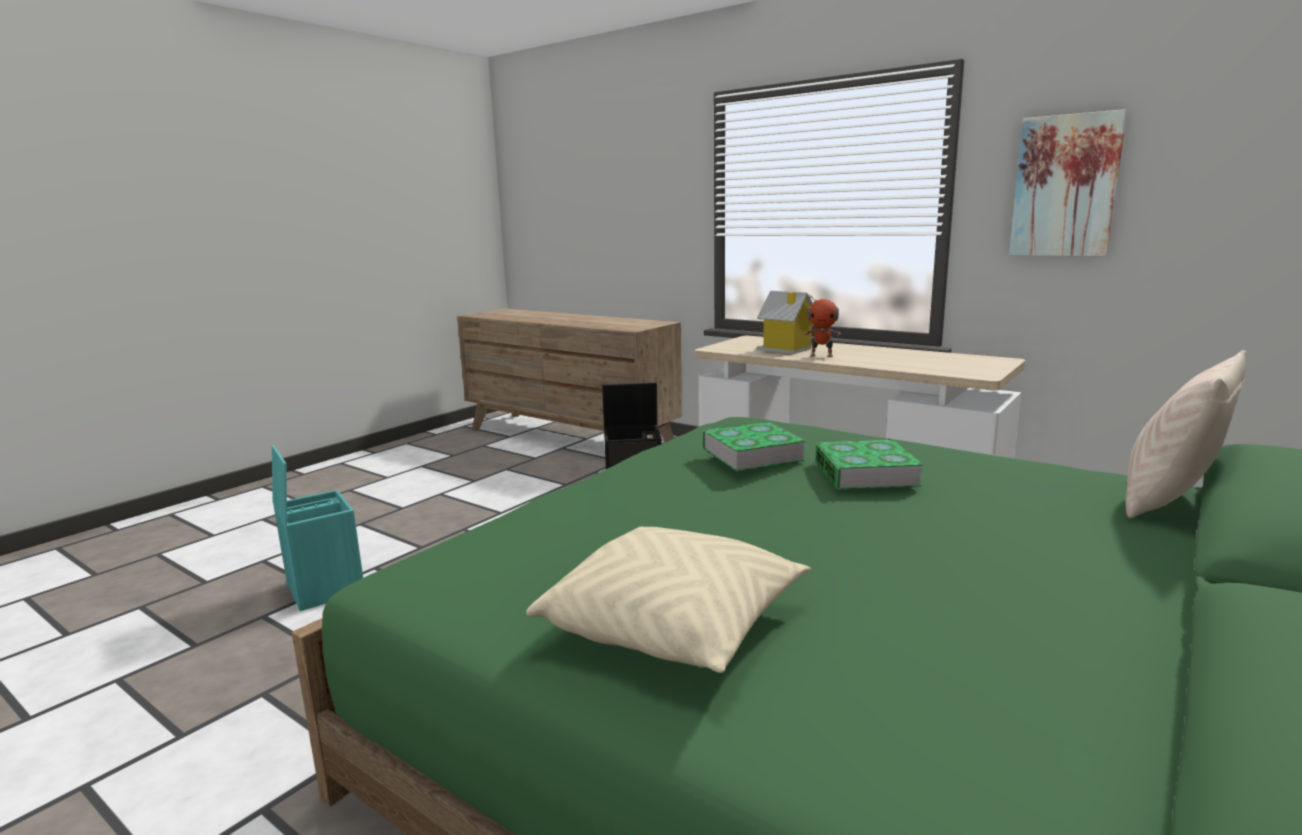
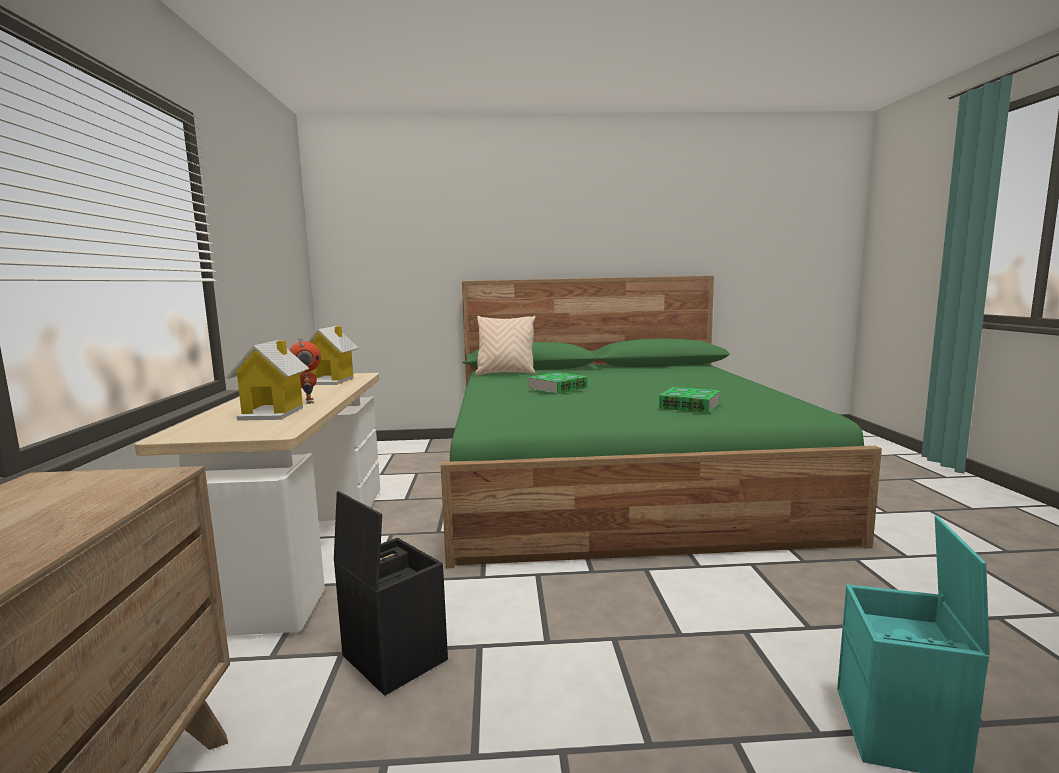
camera: 130 degrees left, 5 degrees down
(674, 625) = (727, 387): beige pillow -> none
(752, 454) = (573, 399): book -> book (689, 405)
(943, 365) = (331, 381): none -> toy house
(1065, 186) = (248, 245): picture -> none

